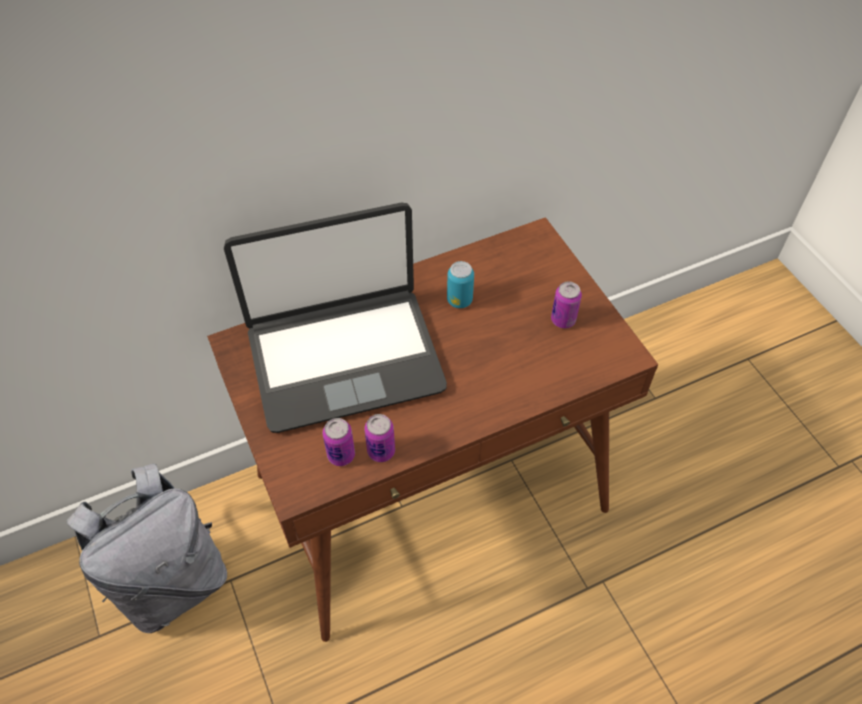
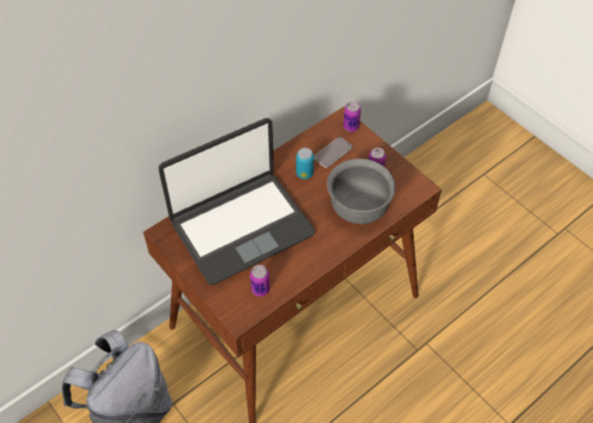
camera: 15 degrees left, 0 degrees up
(381, 451) = (285, 281): can -> can (350, 127)
(510, 279) = (333, 153): none -> phone
(522, 368) = (358, 209): none -> grey bowl

